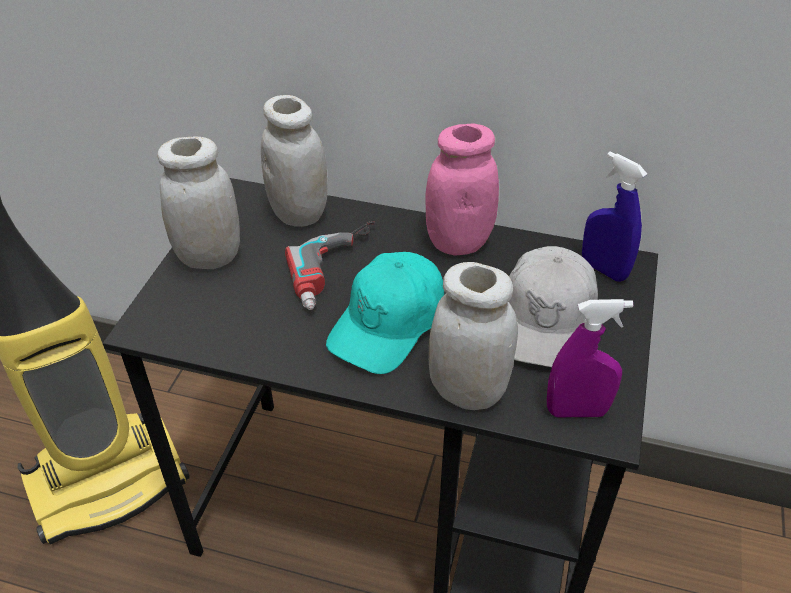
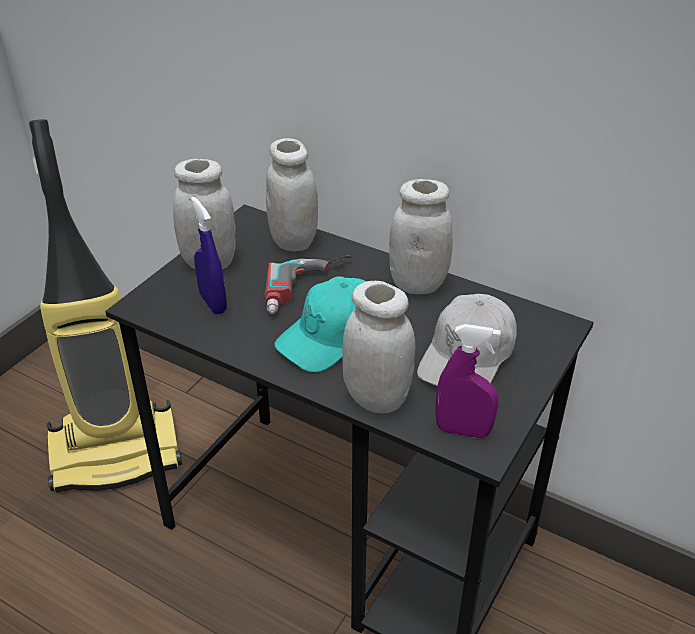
camera: 15 degrees right, 5 degrees down
(458, 242) = (418, 284): pink jar -> white jar
(603, 269) = (537, 326): blue spray bottle -> blue spray bottle (213, 303)

